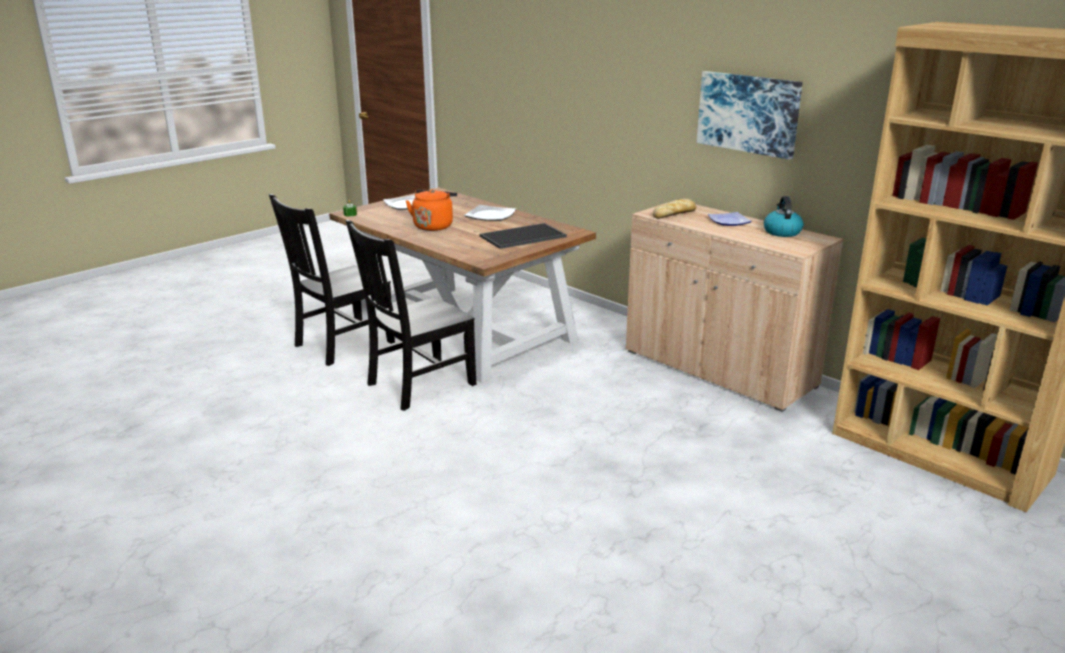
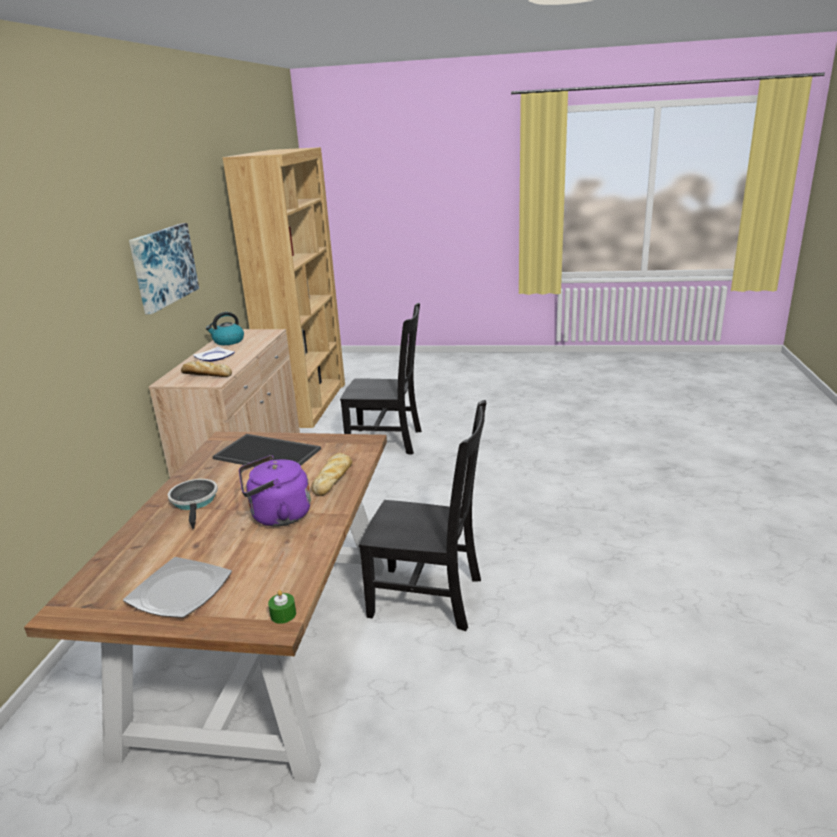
camera: 125 degrees left, 0 degrees up
(341, 345) = (404, 726): black chair -> black chair (387, 441)
(433, 226) = (277, 516): orange kettle -> purple kettle
(449, 243) = (333, 478): none -> bread
(490, 215) = (195, 502): plate -> frying pan

